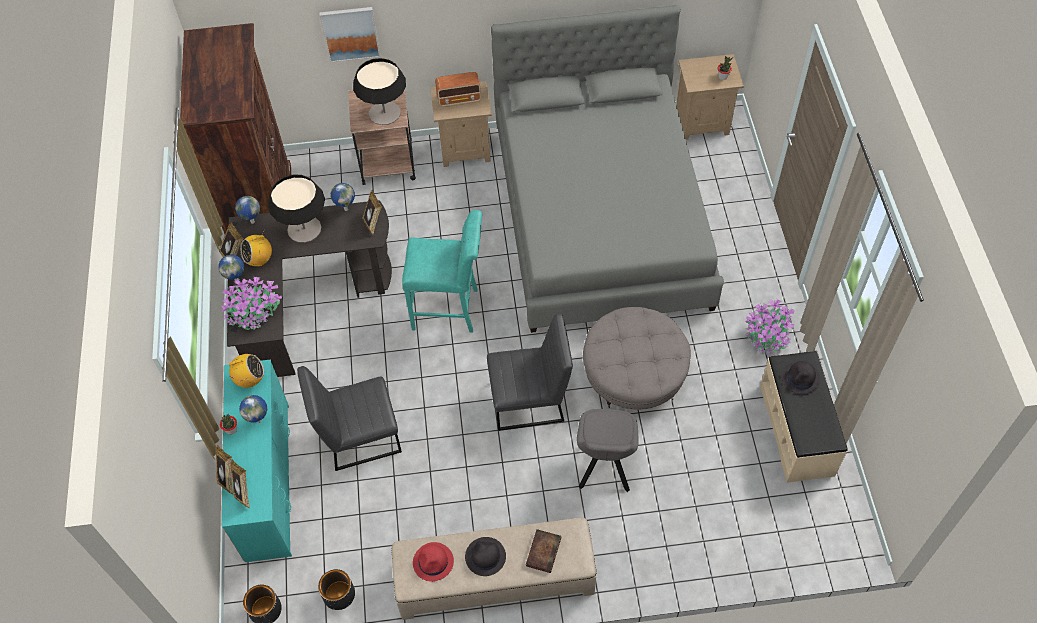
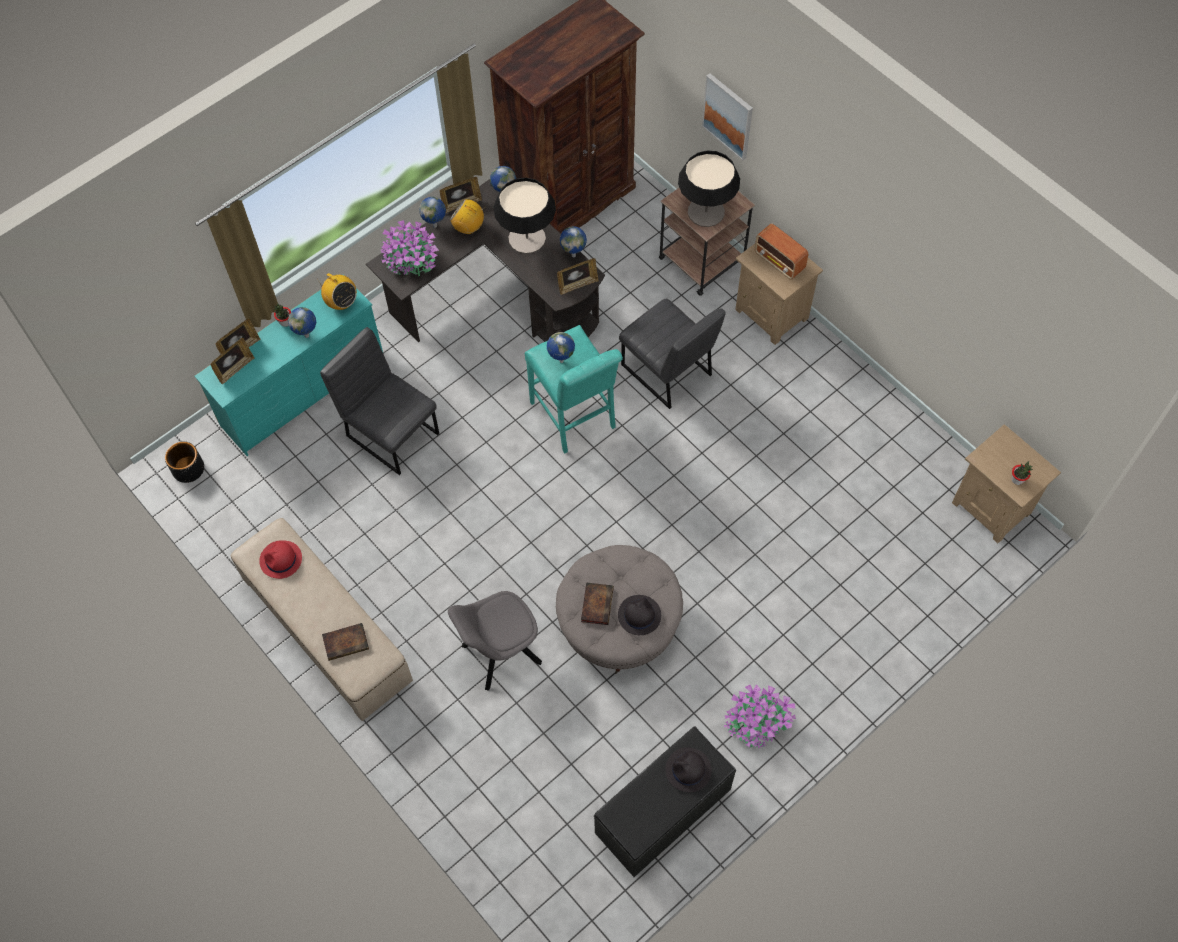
camera: 55 degrees right, 5 degrees up
(338, 594) = (234, 514): black planter -> none
(433, 263) = (561, 361): none -> globe
(485, 557) = (311, 598): black hat -> black hat (639, 615)
(530, 402) = (524, 548): grey chair -> grey chair (667, 372)
(601, 216) = (787, 482): grey bed -> none
(631, 364) = (596, 603): none -> book
(797, 430) = (663, 812): beige bench -> black bench

